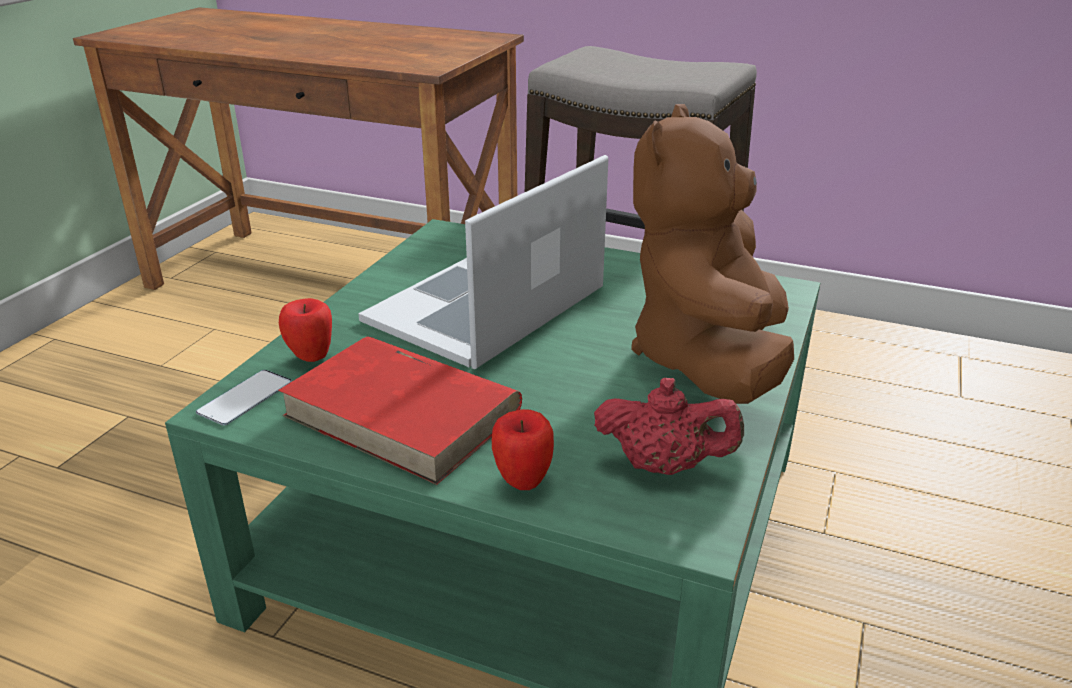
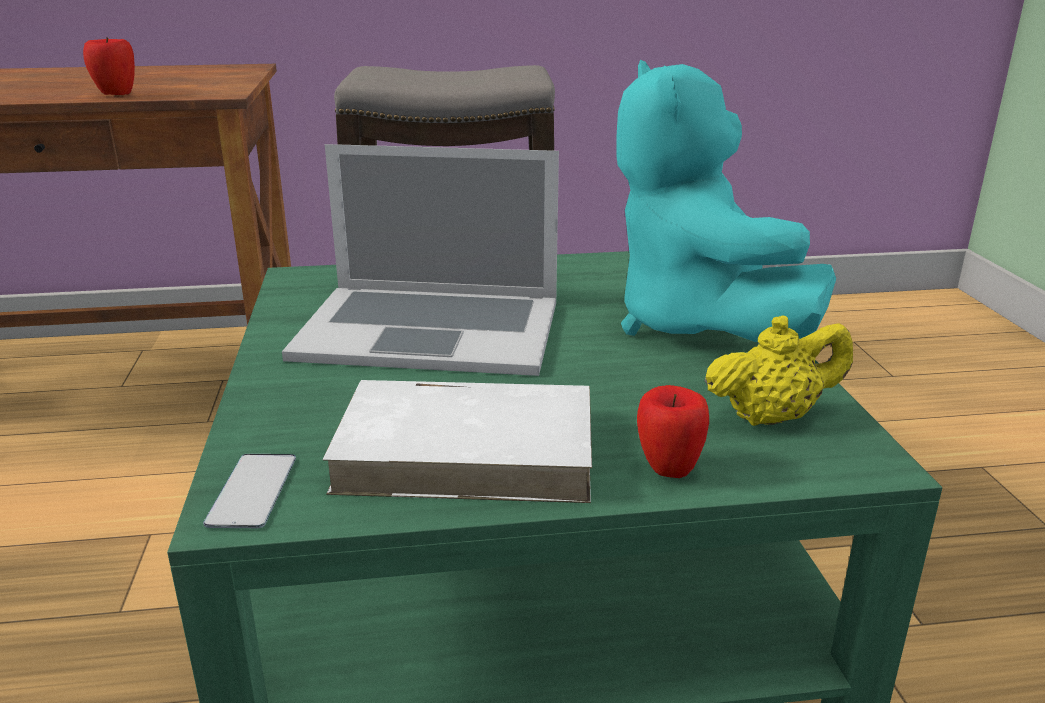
camera: 30 degrees left, 5 degrees down
(311, 357) = (288, 427): apple -> apple (116, 95)
(404, 414) = (470, 450): red book -> white book
(487, 304) = (430, 329): laptop -> laptop turned 90 degrees counterclockwise
(663, 466) = (771, 417): red teapot -> yellow teapot
(708, 361) = (697, 325): brown plush toy -> turquoise plush toy

